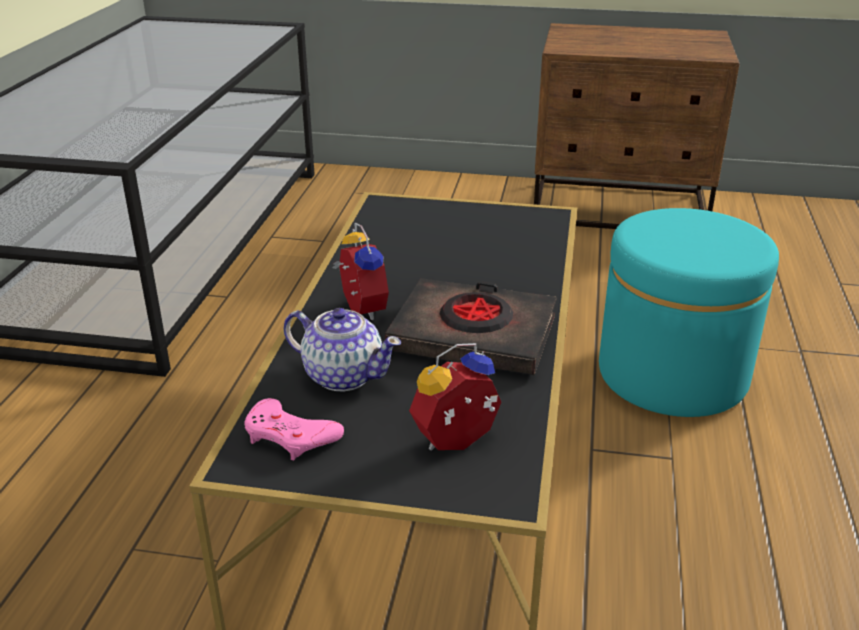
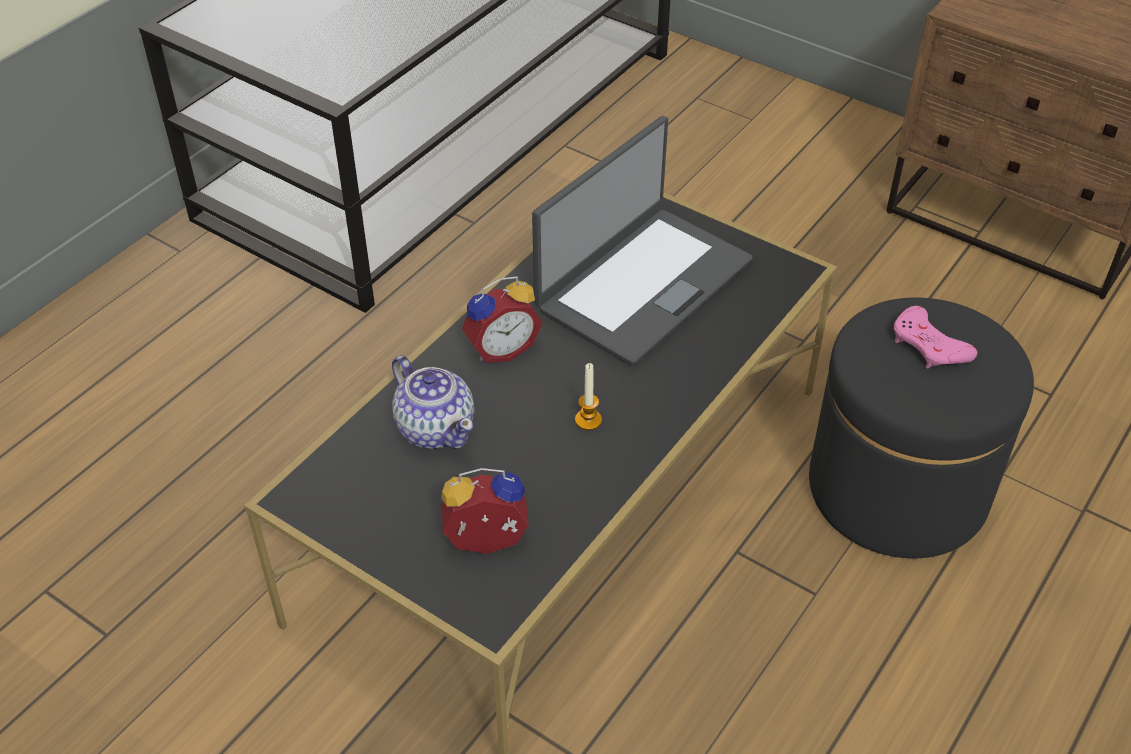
camera: 25 degrees right, 15 degrees up
(290, 436) = (350, 483): pink game controller -> pink game controller (929, 345)
(359, 310) = (500, 348): alarm clock -> alarm clock turned 60 degrees clockwise
(443, 246) = (642, 284): none -> laptop
(473, 335) = (588, 420): black book -> candle
(672, 374) = (897, 489): turquoise ottoman -> black ottoman

